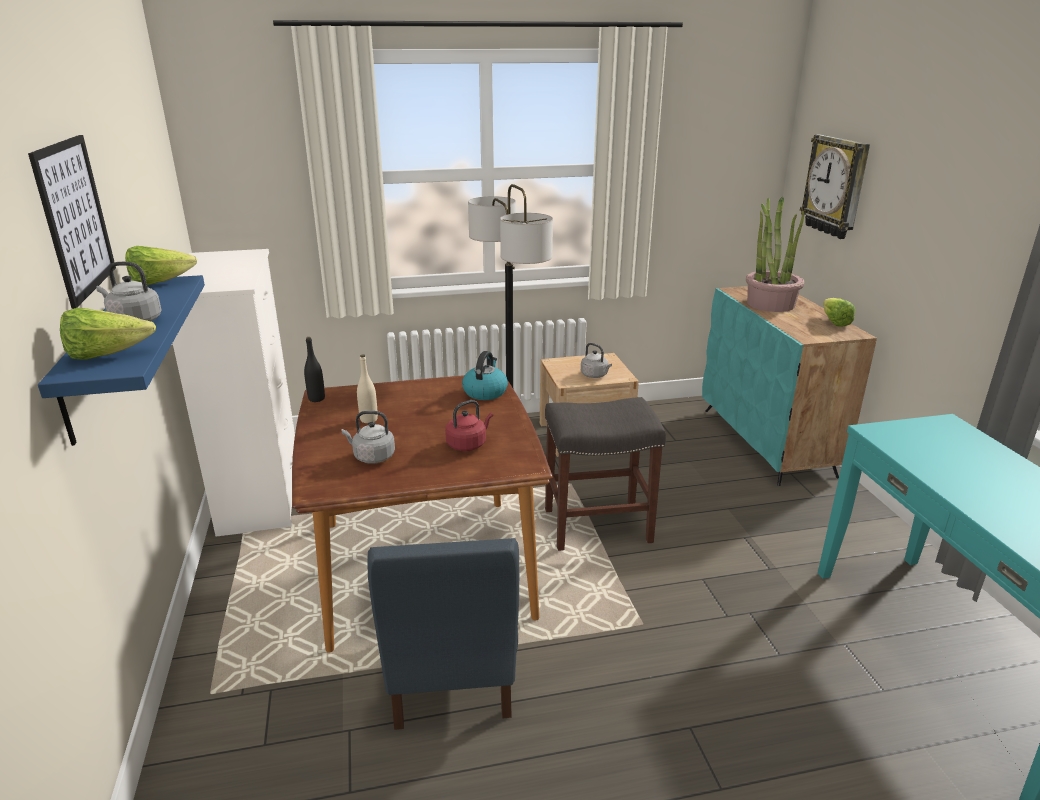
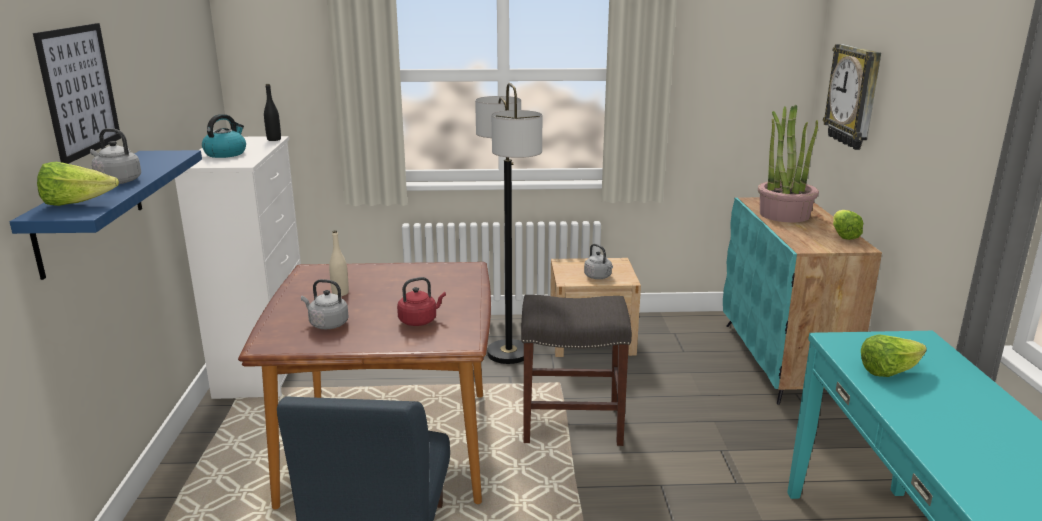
camera: 10 degrees right, 5 degrees down
(160, 283) = (160, 154): lettuce -> lettuce (888, 371)
(316, 399) = (303, 273): black bottle -> black bottle (274, 139)
(485, 392) = (459, 277): kettle -> kettle (226, 153)

